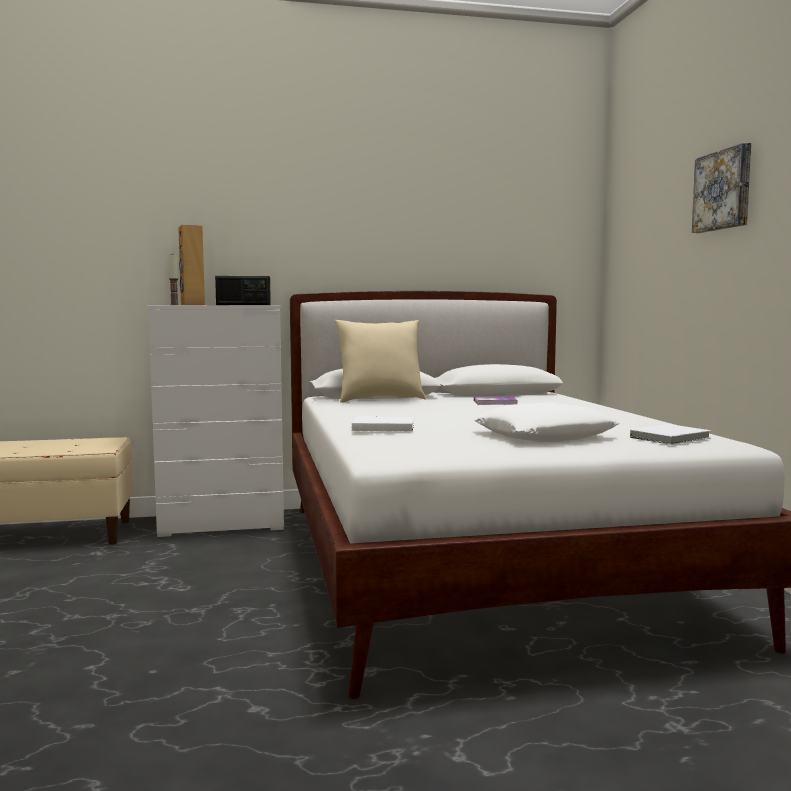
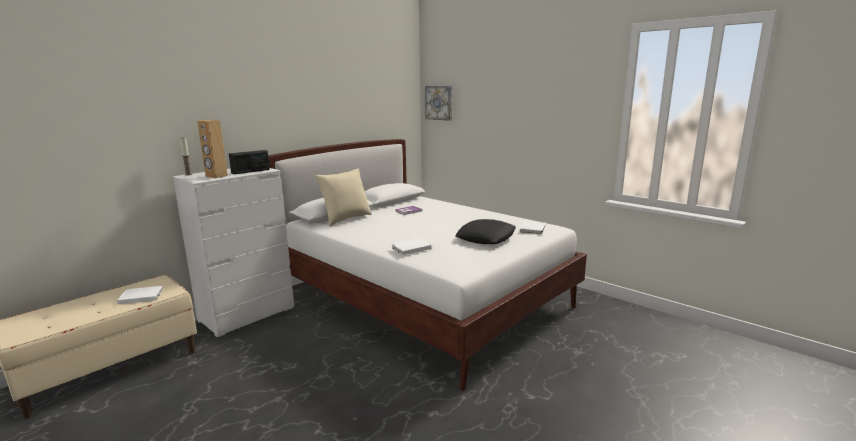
camera: 35 degrees left, 10 degrees up
(68, 447) = (140, 296): none -> white book
(545, 435) = (486, 237): white pillow -> black pillow
(724, 190) = (507, 94): picture -> picture (439, 102)

